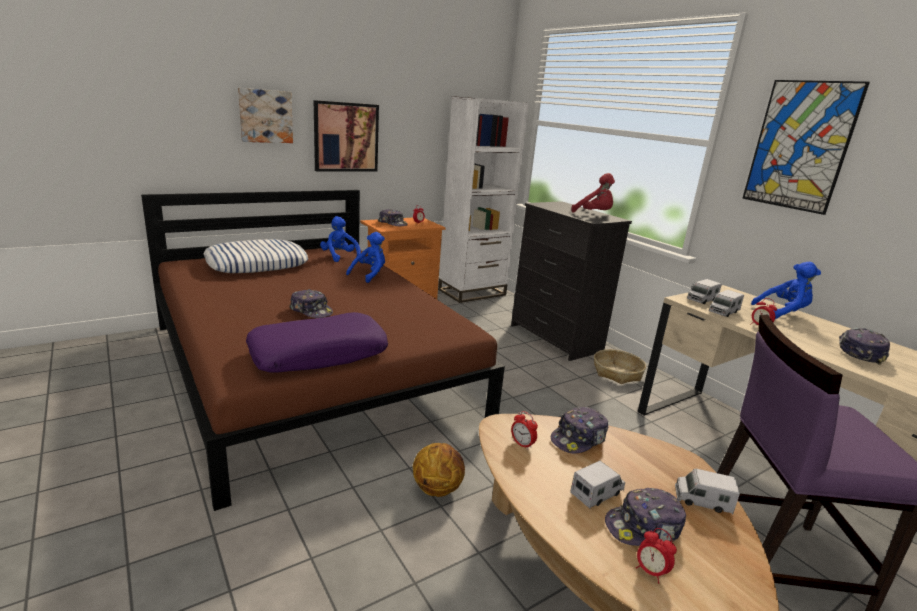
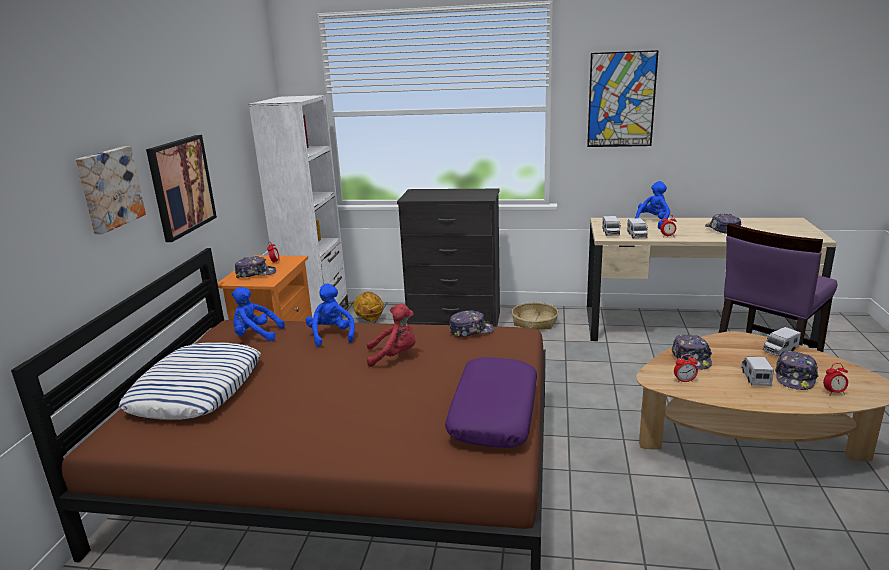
camera: 45 degrees left, 0 degrees up
(311, 311) = (387, 391): cap -> cap (471, 330)
(437, 488) = (607, 467): basketball -> basketball (369, 319)
(594, 214) = (467, 192): red plush toy -> red plush toy (394, 356)

